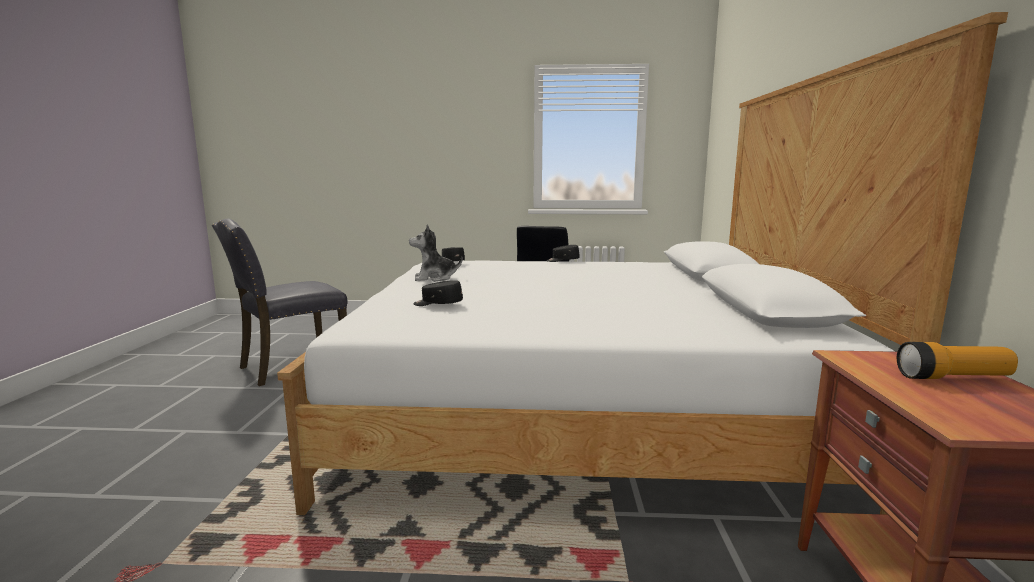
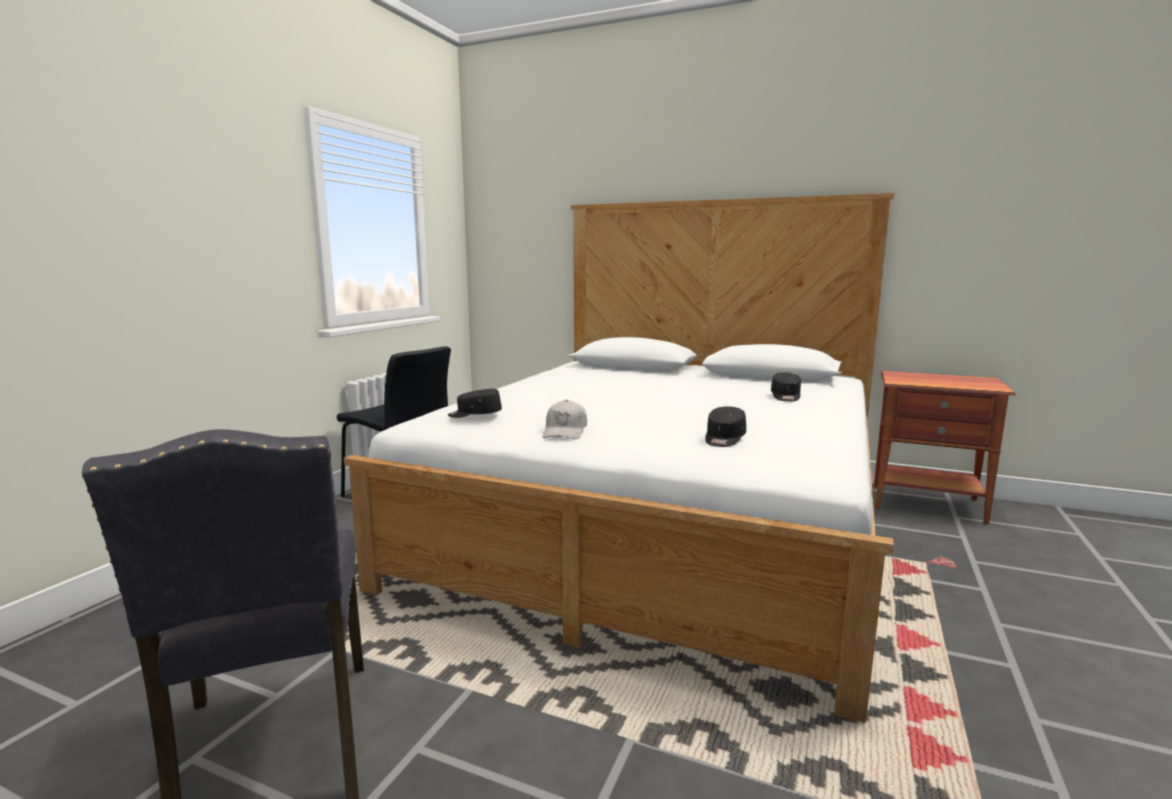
camera: 70 degrees left, 0 degrees up
(434, 278) = (565, 432): plush toy -> white cap
(562, 260) = (512, 385): black cap -> black cap (785, 396)
(953, 378) = (928, 377): flashlight -> none

